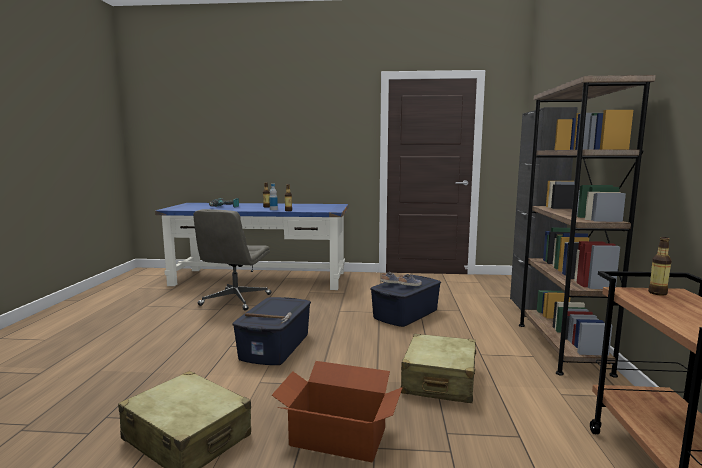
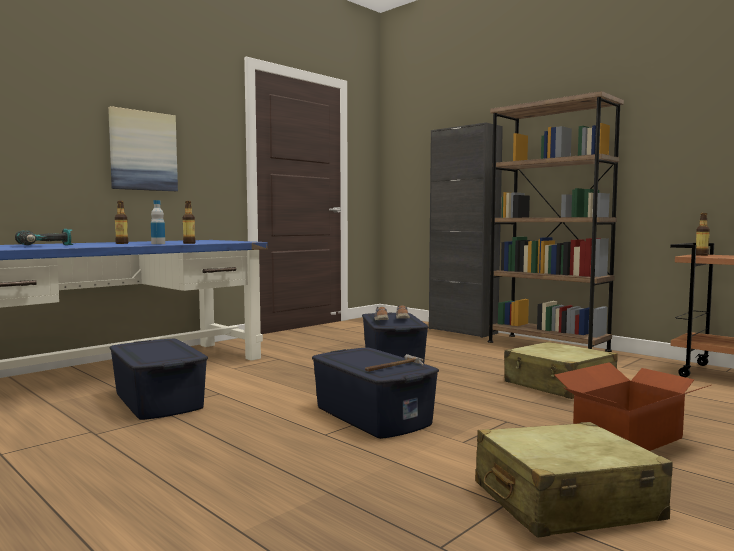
camera: 50 degrees left, 5 degrees down
(235, 300) = (157, 400): grey office chair -> blue storage box
(304, 148) = (143, 151): none -> picture

